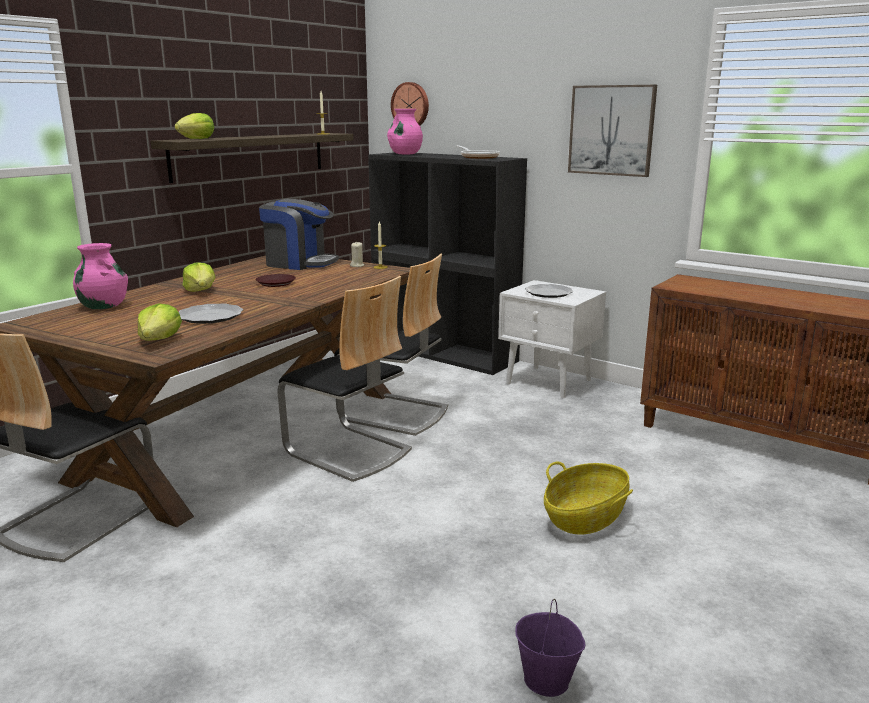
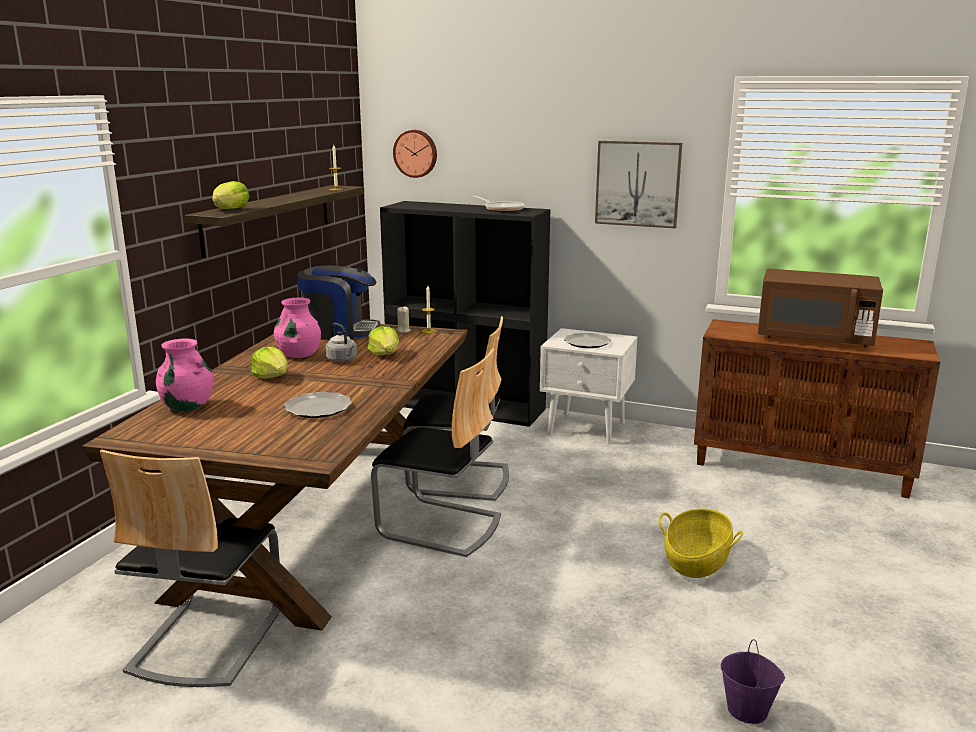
camera: 15 degrees left, 0 degrees up
(159, 340) = (298, 442): lettuce -> lettuce (385, 354)
(276, 283) = (342, 360): brown plate -> grey kettle
(405, 154) = (418, 205): pink vase -> pink vase (299, 355)
(778, 296) = (814, 338): none -> brown microwave

